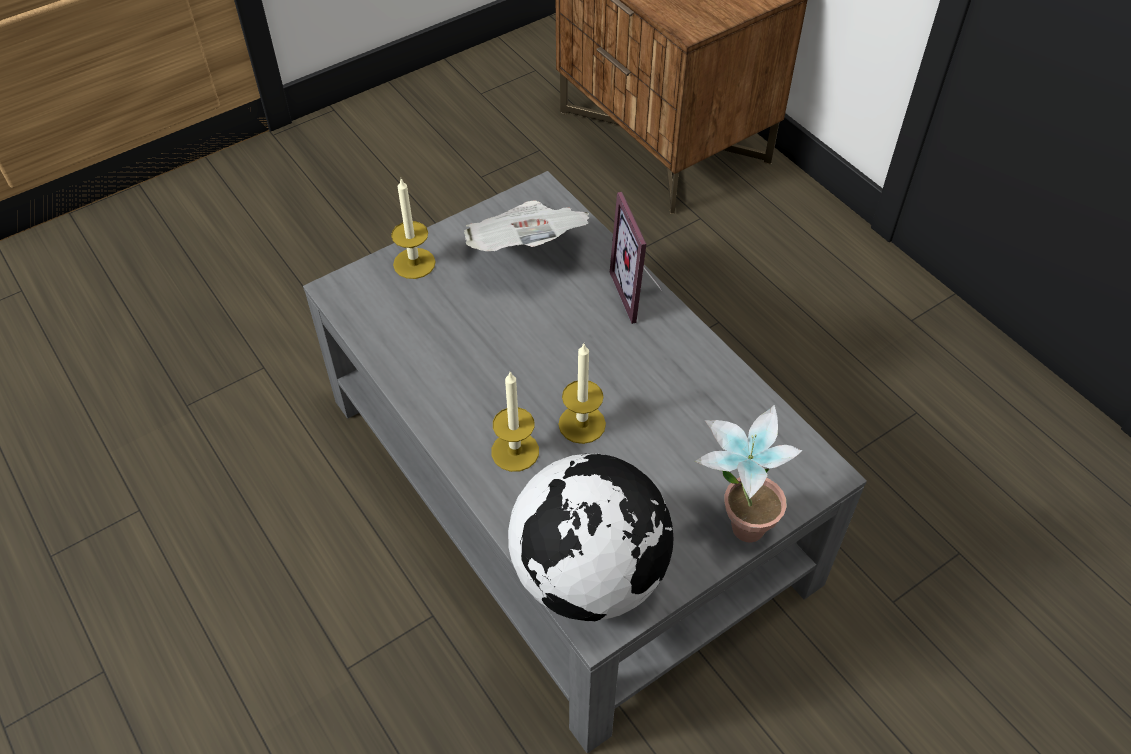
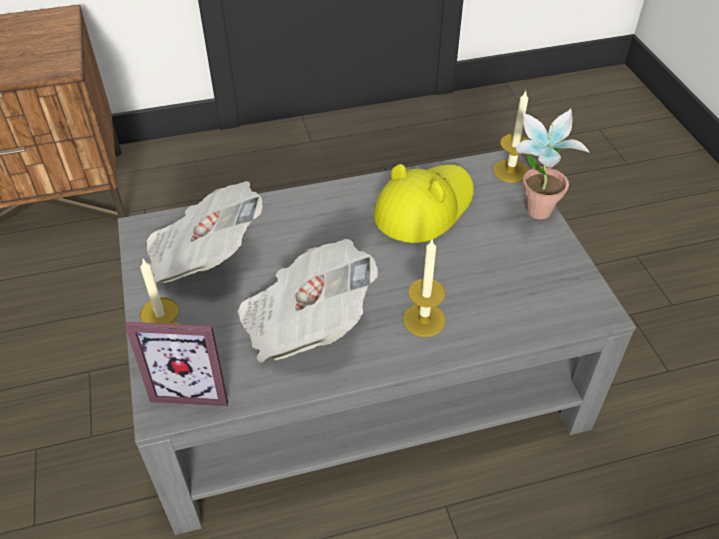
camera: 70 degrees left, 5 degrees down
(471, 354) = (305, 323): none -> newspaper
(582, 424) = (413, 271): candle -> candle (510, 171)
(589, 575) = (556, 305): globe -> none
(640, 293) = (297, 202): picture frame -> picture frame (193, 385)
(692, 408) = (424, 207): none -> yellow hat

